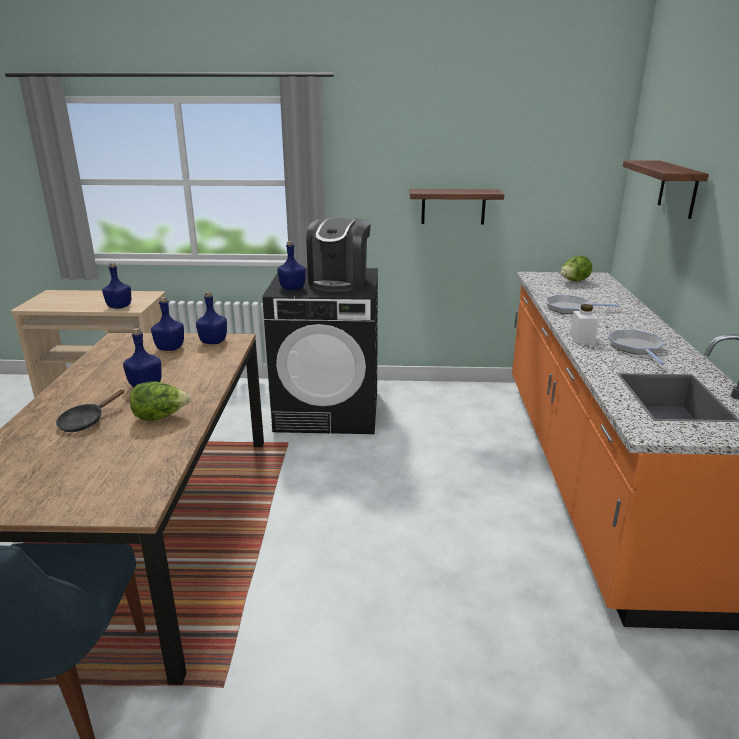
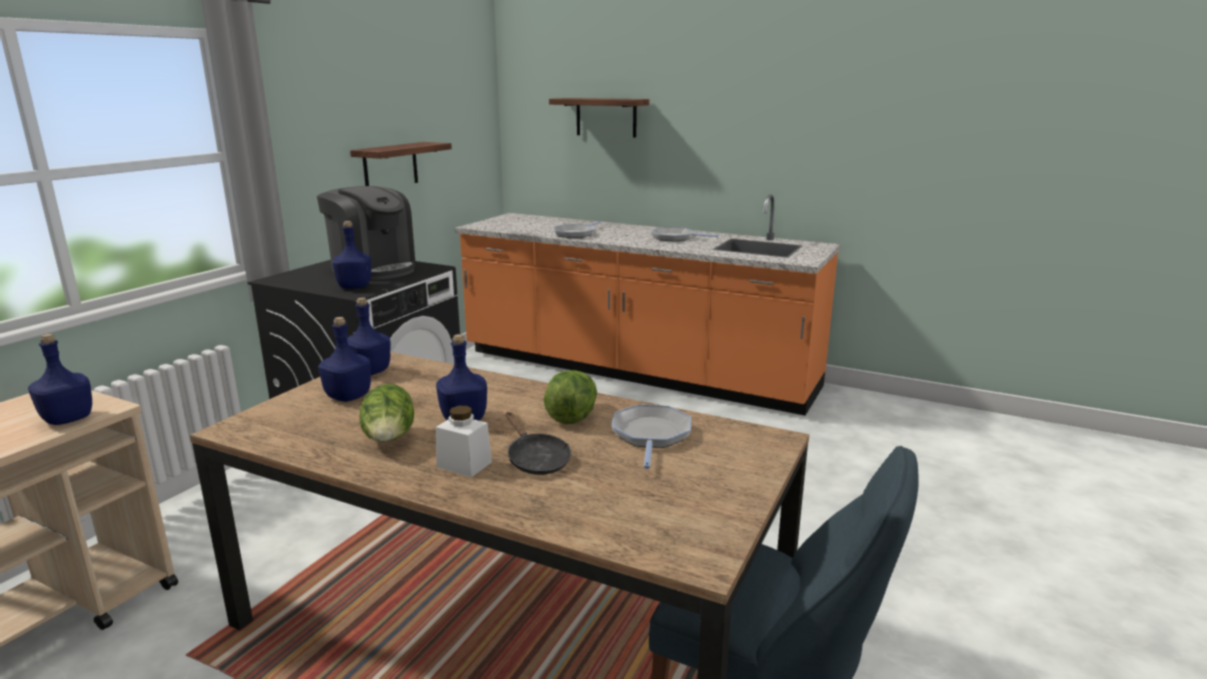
camera: 65 degrees left, 5 degrees down
(133, 453) = (651, 435): none -> frying pan
(573, 281) = (514, 222): lettuce -> lettuce (389, 441)
(582, 338) = (641, 243): white jar -> white jar (464, 464)

